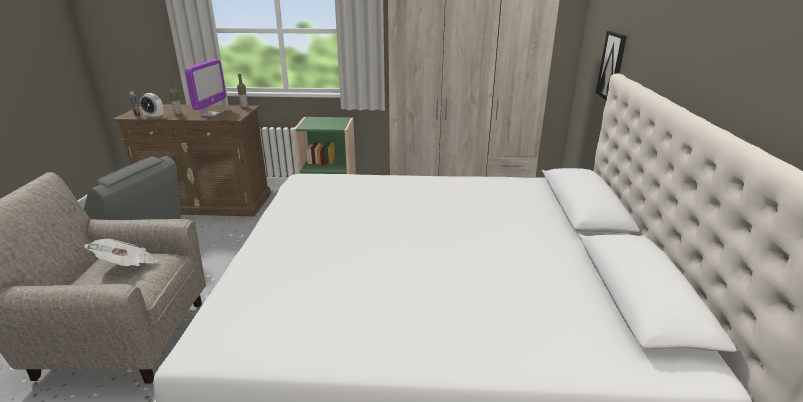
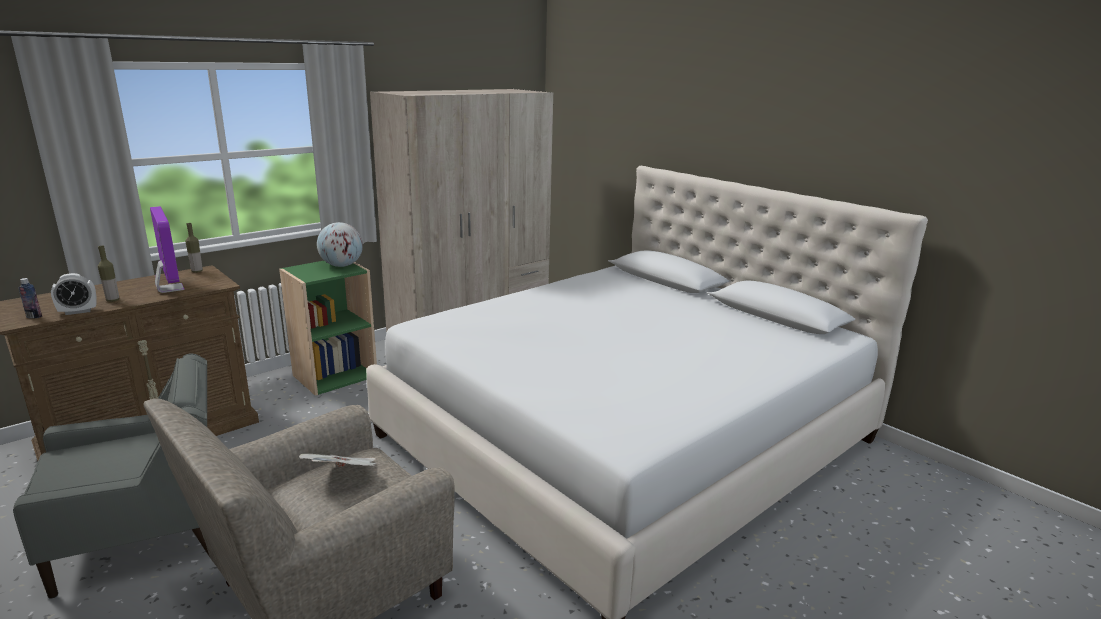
camera: 45 degrees left, 5 degrees down
(337, 123) = (341, 265): none -> globe
(612, 66) = (610, 160): picture -> none

